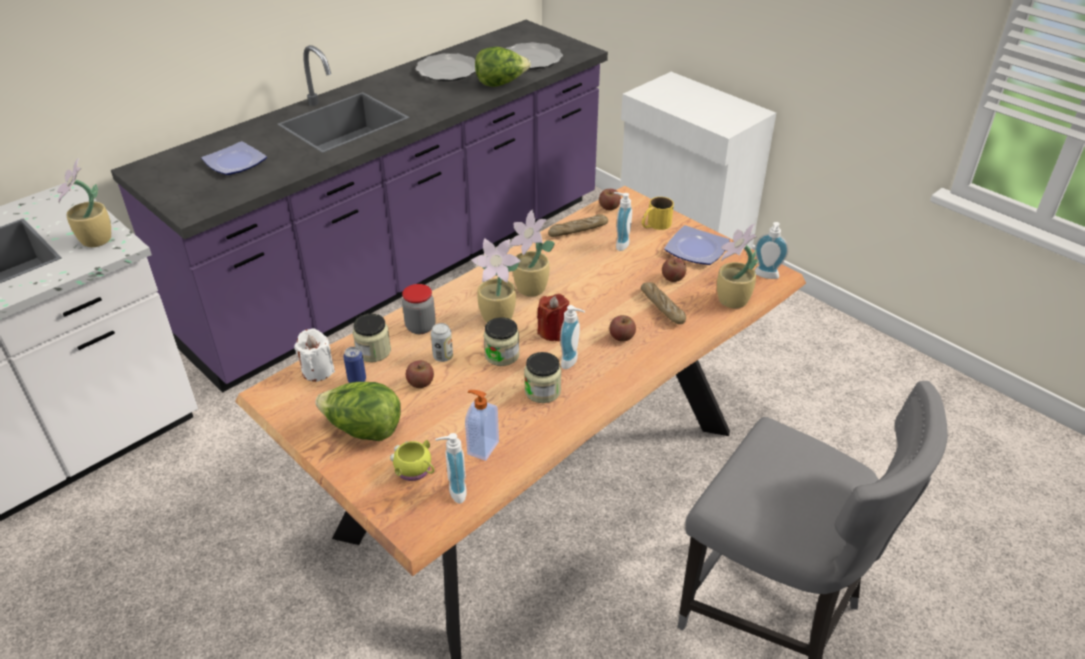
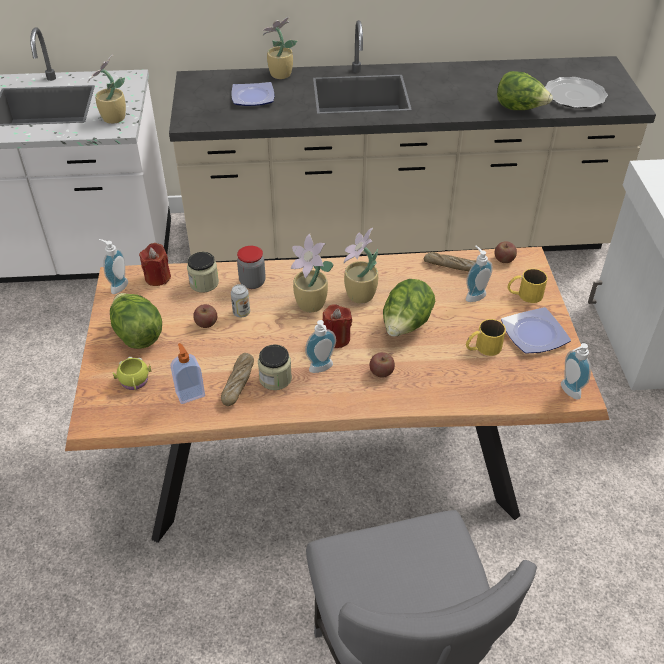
camera: 40 degrees right, 5 degrees up
(318, 370) = (157, 277): white candle -> red candle
(357, 380) = (172, 298): can -> none
(405, 270) = (397, 239): purple counter -> beige counter
(448, 70) = (489, 80): plate -> none
(454, 492) = (139, 412): soap dispenser -> soap dispenser (117, 286)
(502, 355) = (280, 335): jar -> none
(597, 293) = (406, 326): none -> lettuce
(662, 307) = (442, 367): bread -> bread (238, 383)
(673, 278) = (482, 347): apple -> yellow mug
(732, 301) = (508, 396): potted plant -> potted plant (279, 75)

